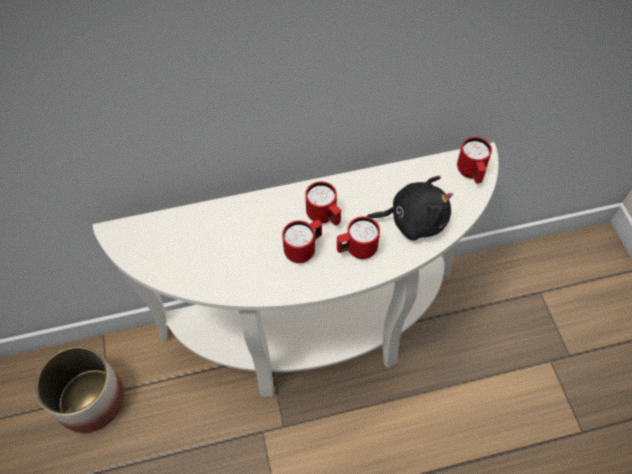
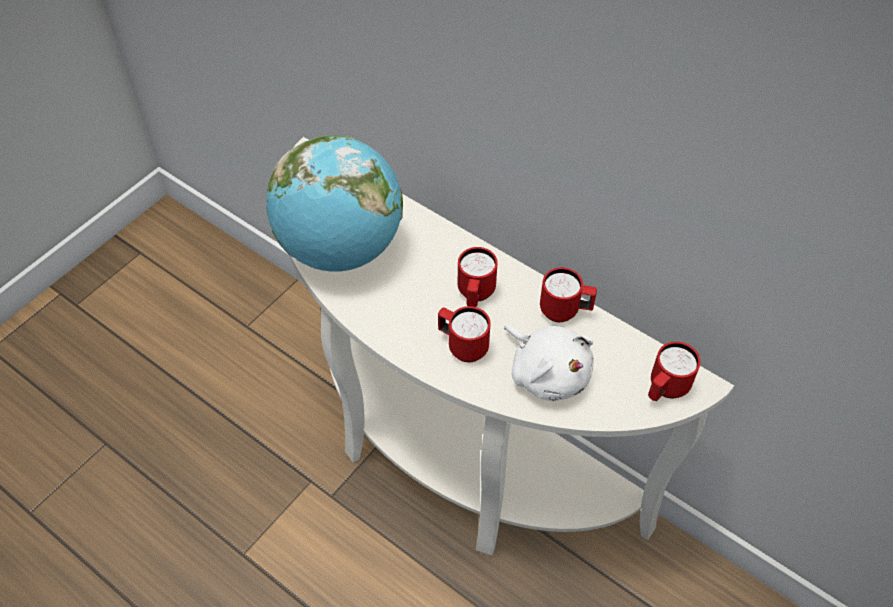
camera: 50 degrees right, 5 degrees down
(91, 399) = (230, 318): planter -> none
(216, 265) = (341, 248): none -> globe
(304, 249) = (421, 303): red mug -> red mug (565, 311)
(413, 220) = (547, 372): black plush toy -> white plush toy

